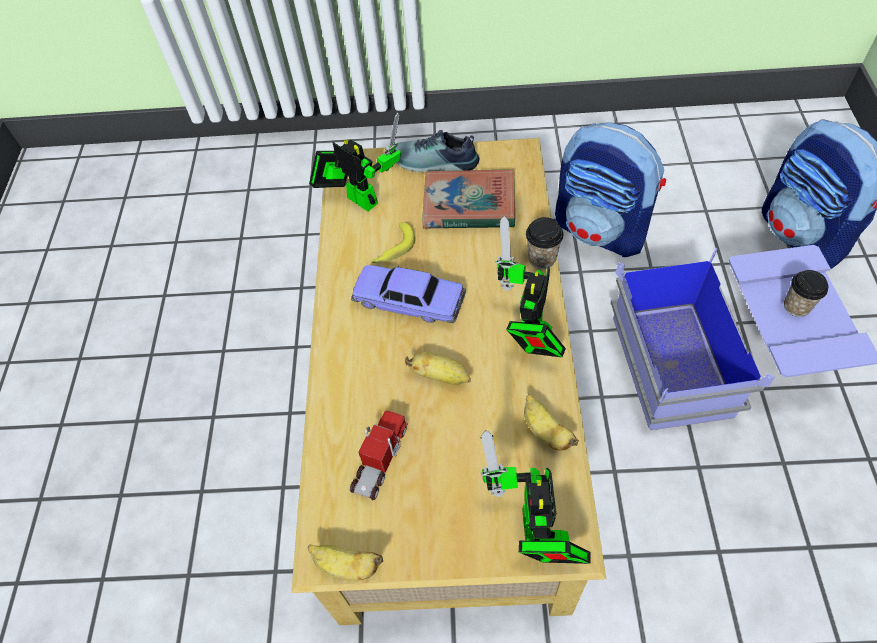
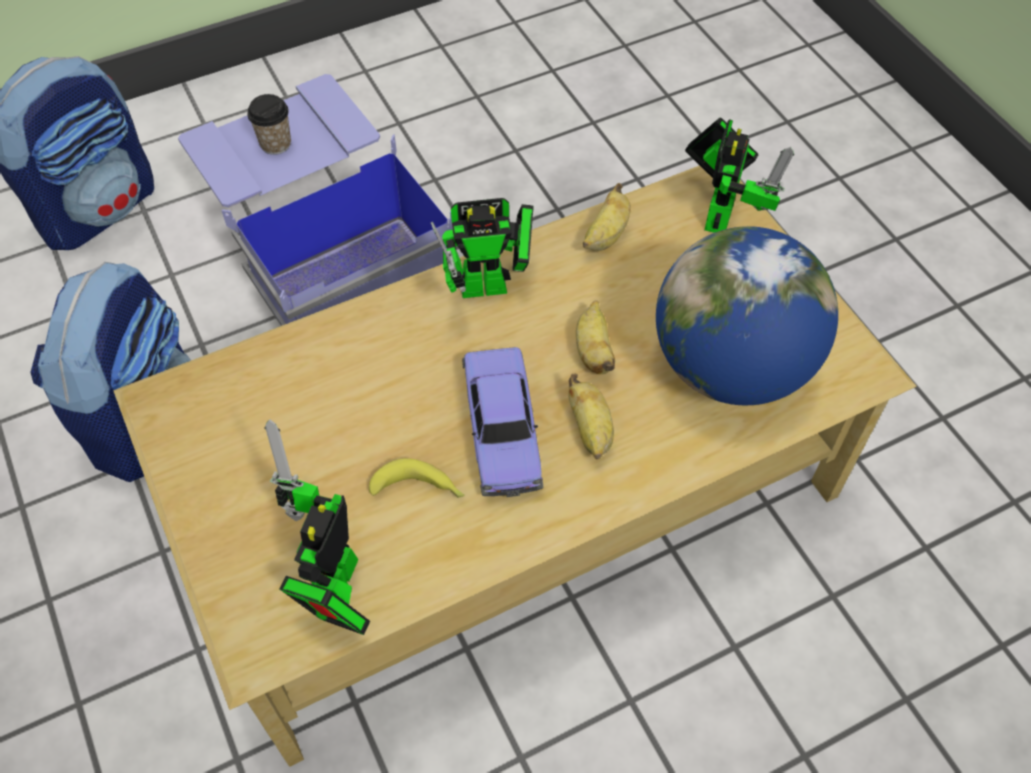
camera: 120 degrees left, 0 degrees up
(346, 566) = (858, 346): banana -> banana (591, 430)
(380, 459) = (731, 367): toy truck -> globe
(434, 163) = (216, 508): shoe -> none
(469, 205) = (294, 426): book -> none
(534, 536) = (720, 211): toy robot -> toy robot turned 45 degrees counterclockwise
(542, 258) = (363, 310): cup -> none

